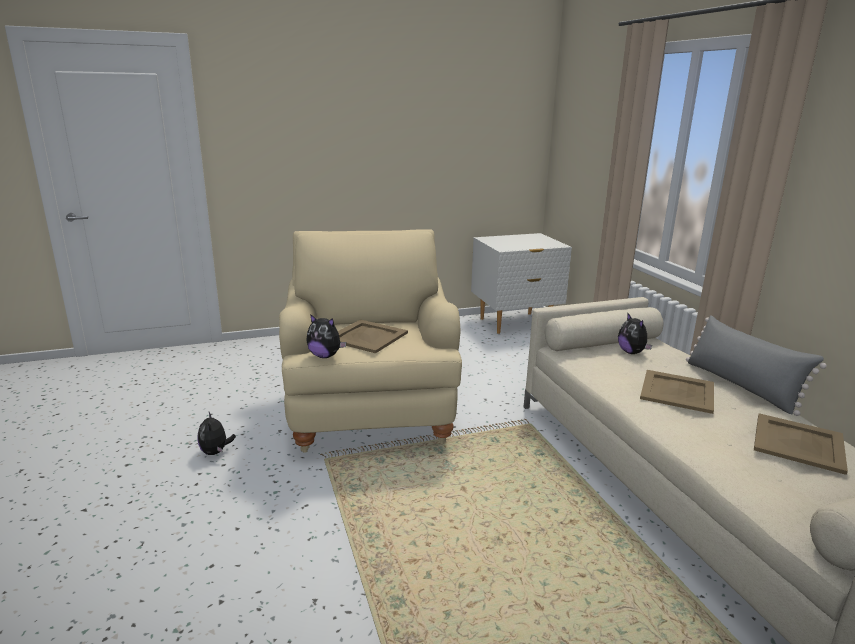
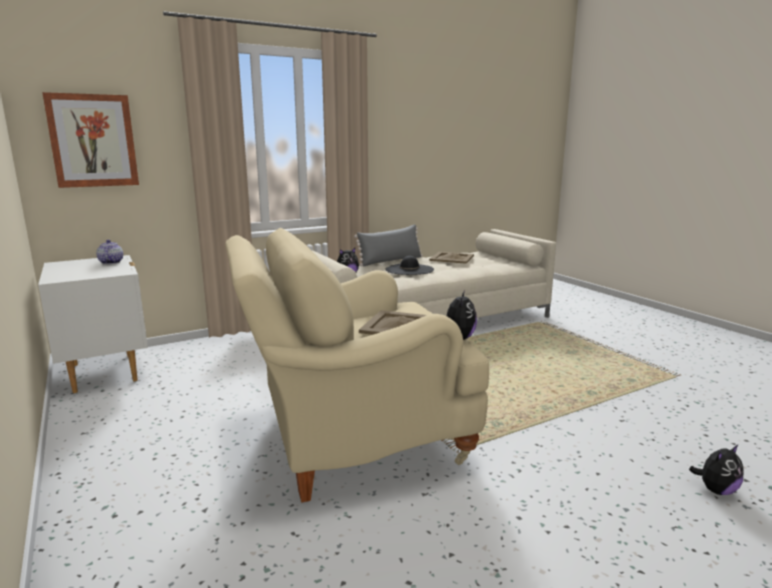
camera: 100 degrees left, 5 degrees down
(216, 452) = (499, 534): plush toy -> plush toy (716, 490)
(539, 244) = (111, 262): none -> teapot
(578, 145) = (93, 141): none -> picture
(676, 392) = (409, 269): beige tray -> black hat

